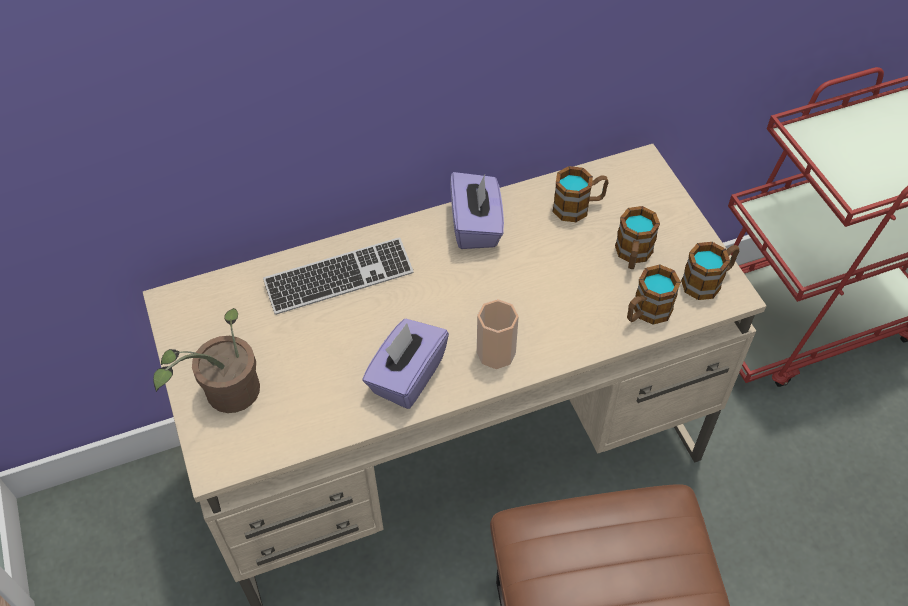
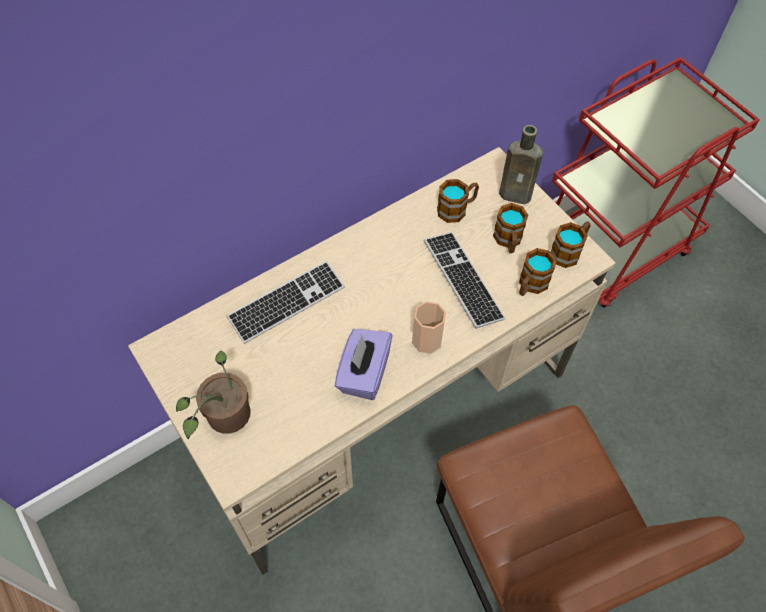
camera: 15 degrees left, 5 degrees up
(476, 226) = (383, 239): purple tissue box -> none
(561, 291) = (463, 280): none -> keyboard
(660, 203) = (517, 195): none -> brown bottle

